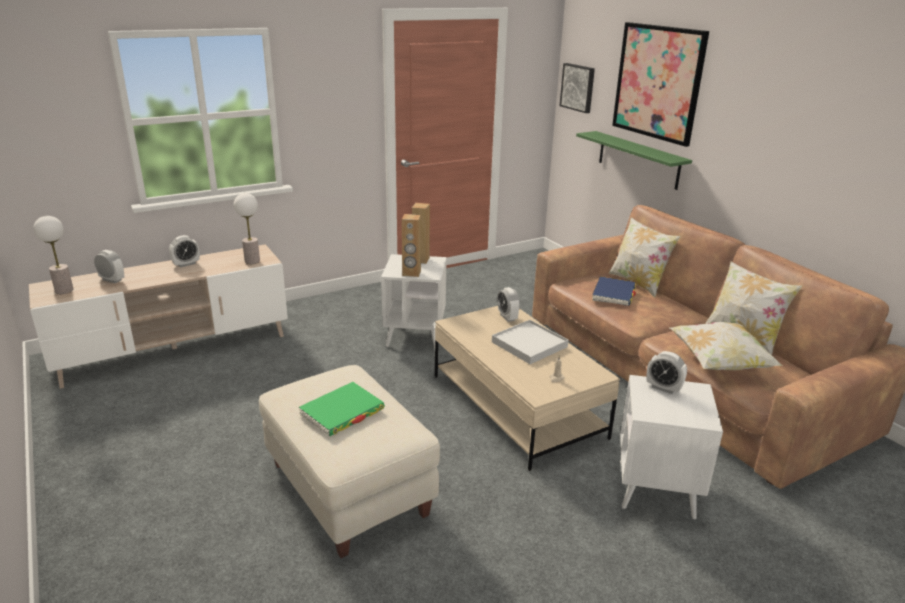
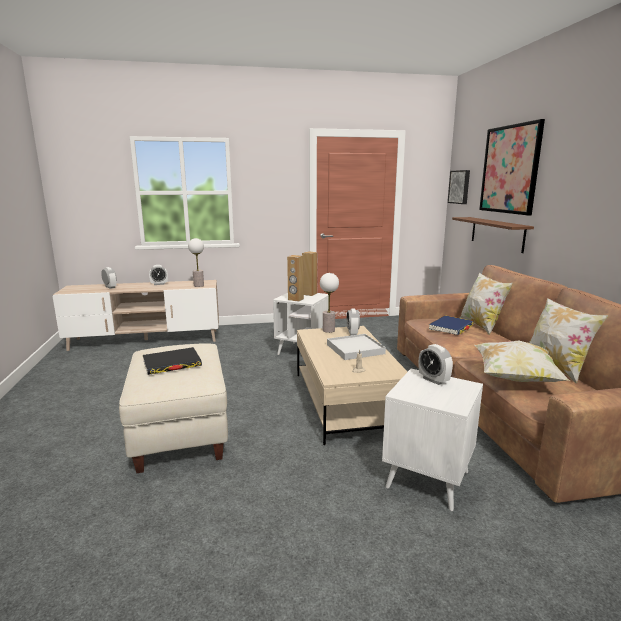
camera: 20 degrees right, 10 degrees down
(64, 290) = (80, 289): table lamp -> table lamp (328, 330)
(342, 412) = (172, 364): green book -> black book
(638, 159) = (497, 233): green shelf -> brown shelf

